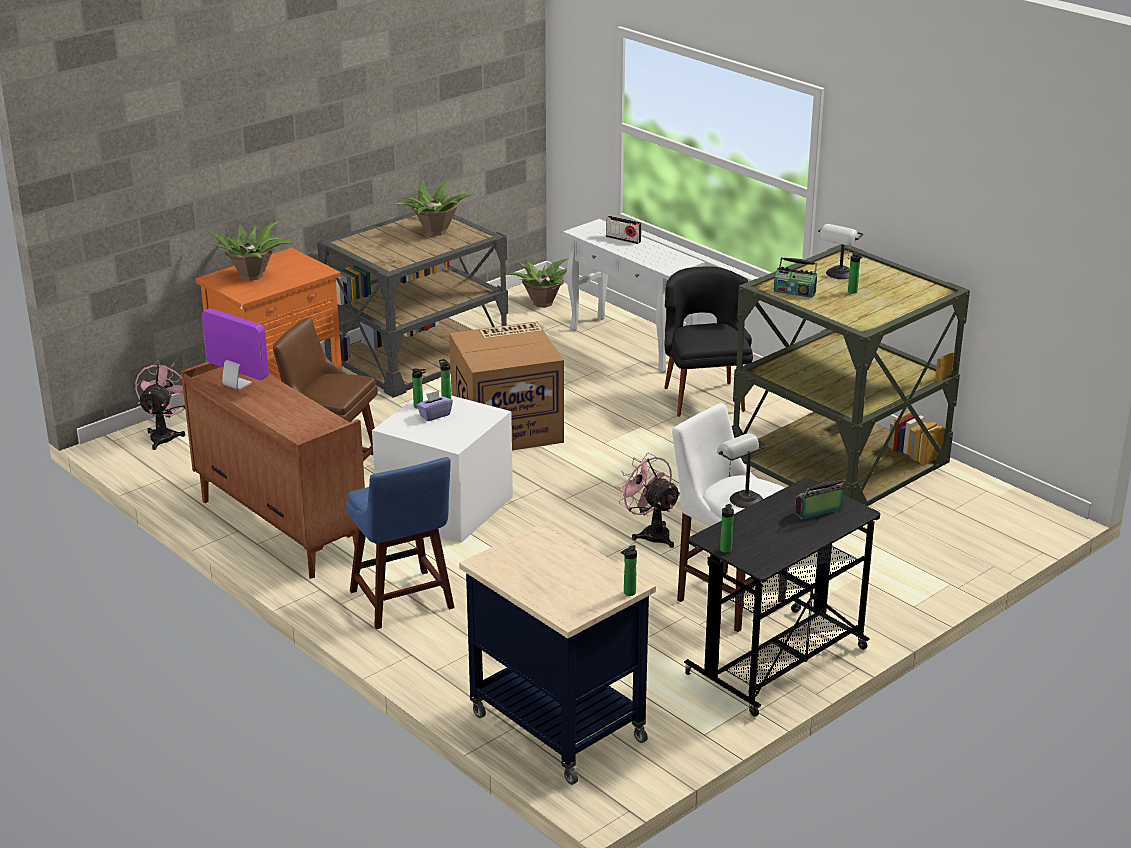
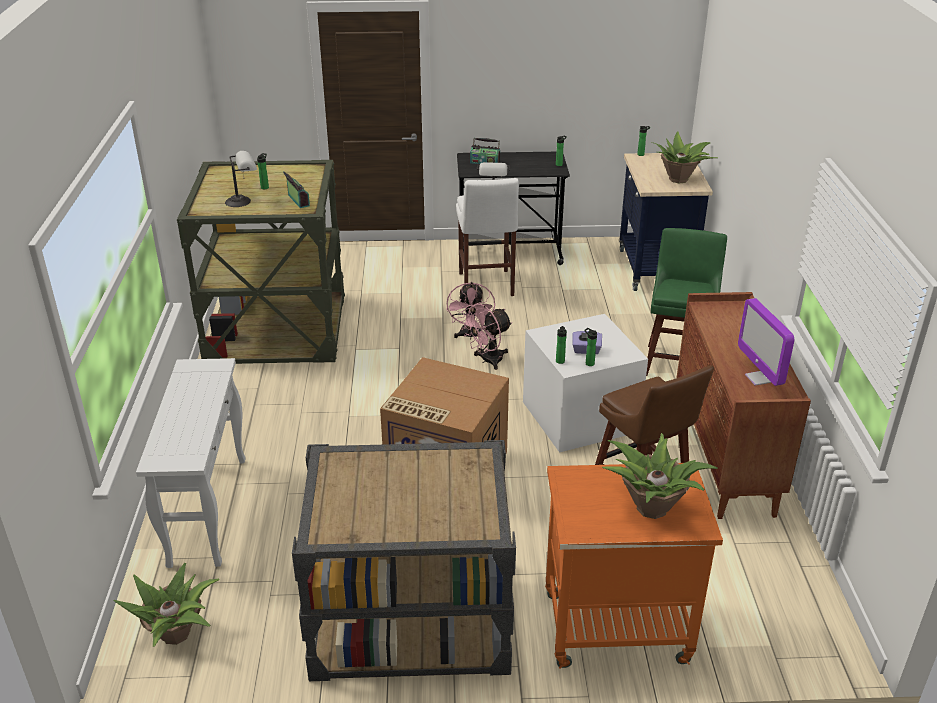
camera: 140 degrees left, 5 degrees up
(165, 435) = (775, 633): pink fan -> pink fan (487, 361)
(403, 602) = (677, 361): blue chair -> green chair
(435, 232) = (365, 493): potted plant -> potted plant (679, 179)
(623, 239) = (177, 425): radio -> none
(704, 400) = (265, 416): black chair -> none

